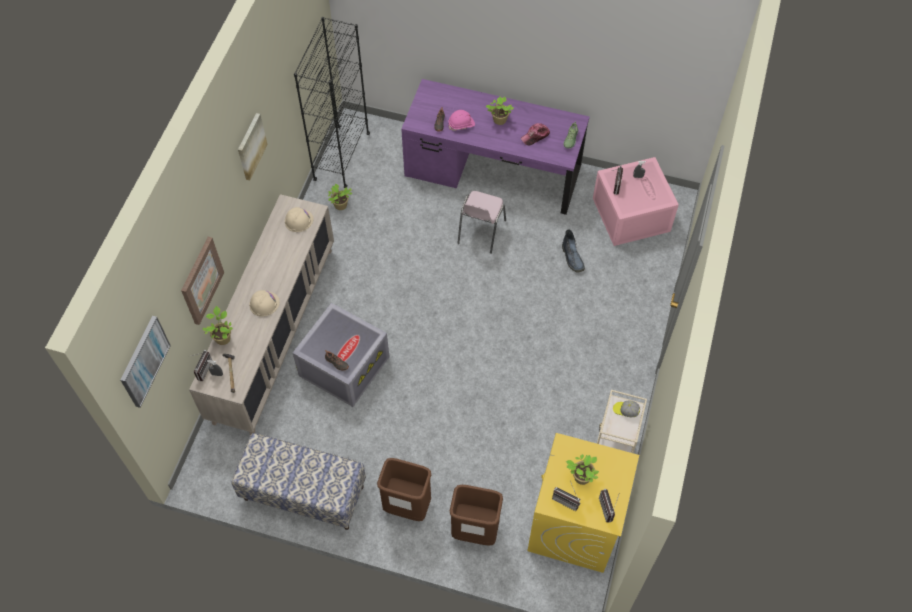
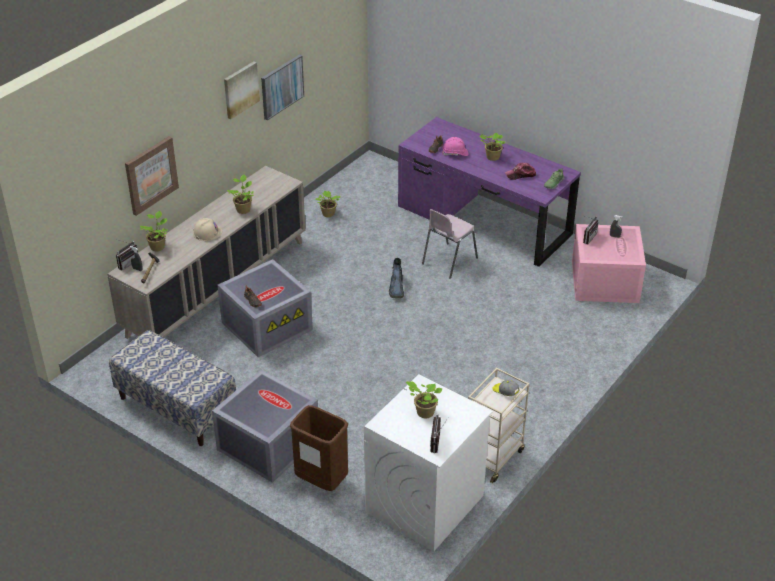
camera: 20 degrees right, 20 degrees down
(144, 361) = (64, 197): picture -> picture (281, 86)
(285, 261) = (243, 209): none -> potted plant
(299, 220) = (271, 185): beige hard hat -> none
(341, 157) = (348, 182): black bookcase -> none
(407, 506) = (266, 444): brown trash can -> grey storage box
(567, 500) = (400, 425): radio -> none
(573, 258) = (529, 300): boot -> boot (397, 289)
(574, 524) = (424, 504): yellow washing machine -> white washing machine

